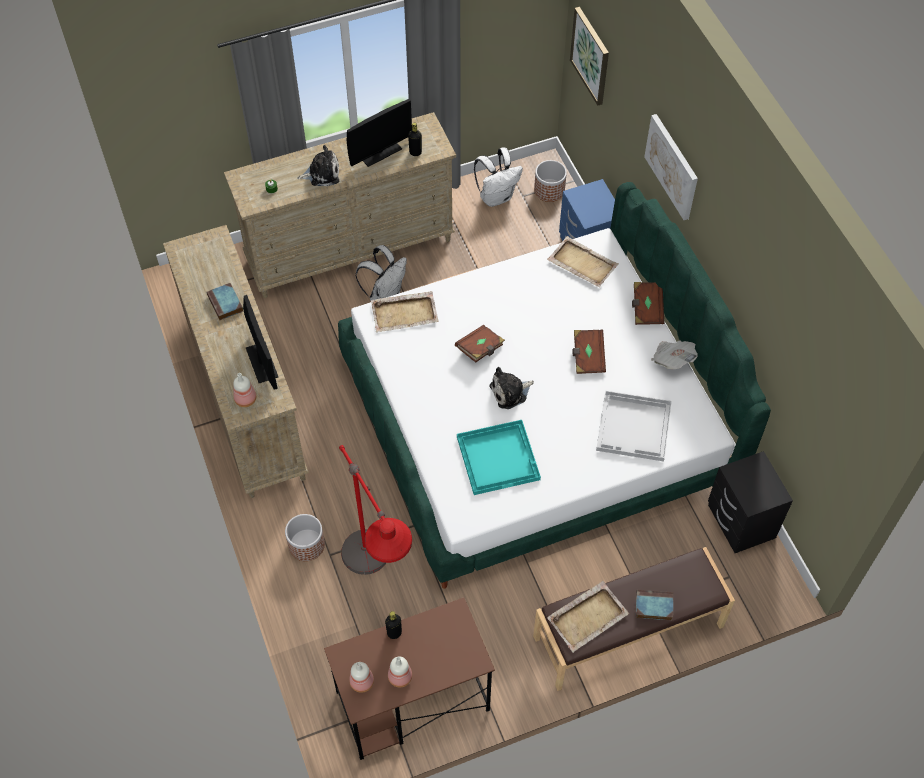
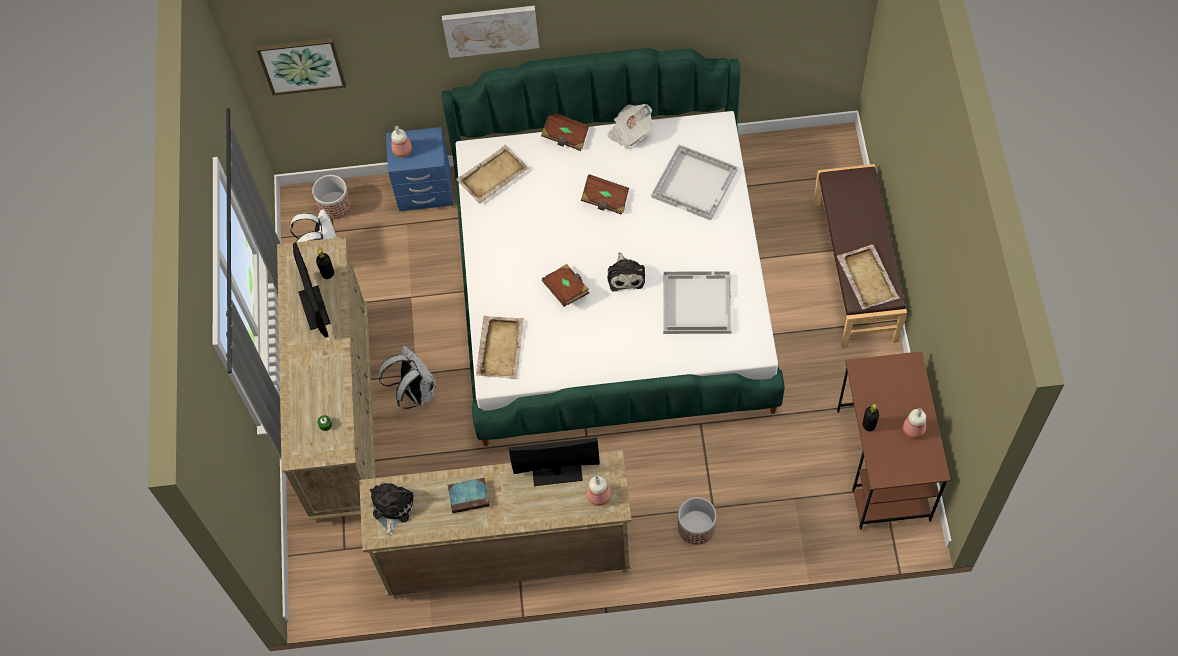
camera: 70 degrees left, 5 degrees up
(322, 173) = (322, 370): plush toy -> plush toy (392, 508)
(362, 681) = (911, 462): bottle -> bottle (402, 150)
(378, 581) = (753, 469): red floor lamp -> none
(498, 457) = (696, 303): turquoise tray -> white tray
(653, 606) = (868, 225): book -> none
(741, 521) = (769, 152): black nightstand -> none

